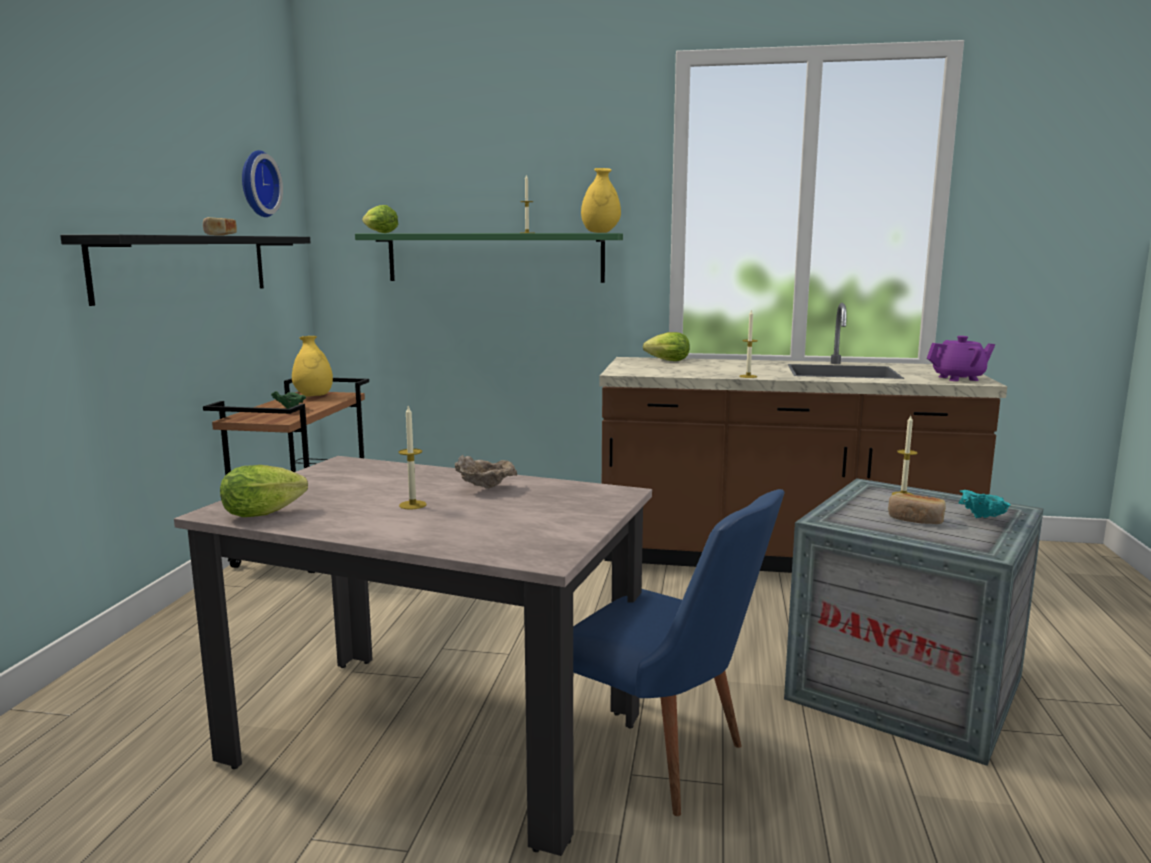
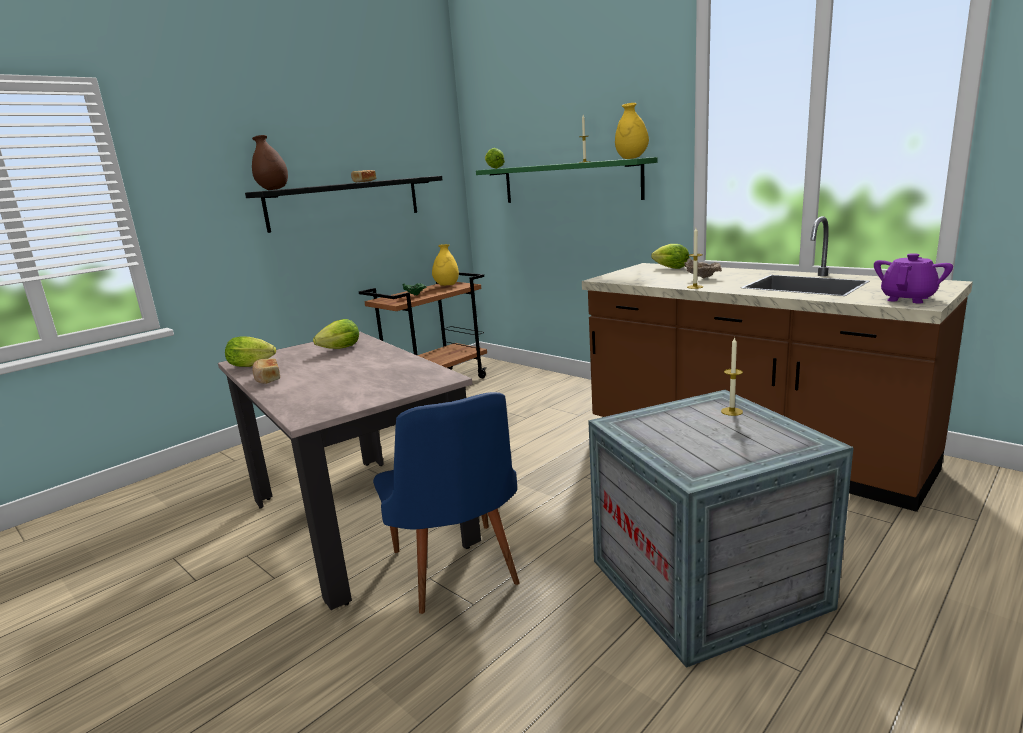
camera: 35 degrees right, 5 degrees up
(115, 234) = (273, 189): none -> brown vase
(256, 184) = (411, 142): wall clock -> none
(366, 479) = (338, 349): none -> lettuce
(412, 505) = (322, 370): candle -> none
(486, 488) = (380, 364): beige bowl -> beige bowl (702, 278)
(915, 519) = (692, 435): bread -> bread (267, 379)
(958, 378) = (908, 299): purple teapot -> purple teapot turned 75 degrees counterclockwise
(981, 518) = (758, 446): turquoise bowl -> none

